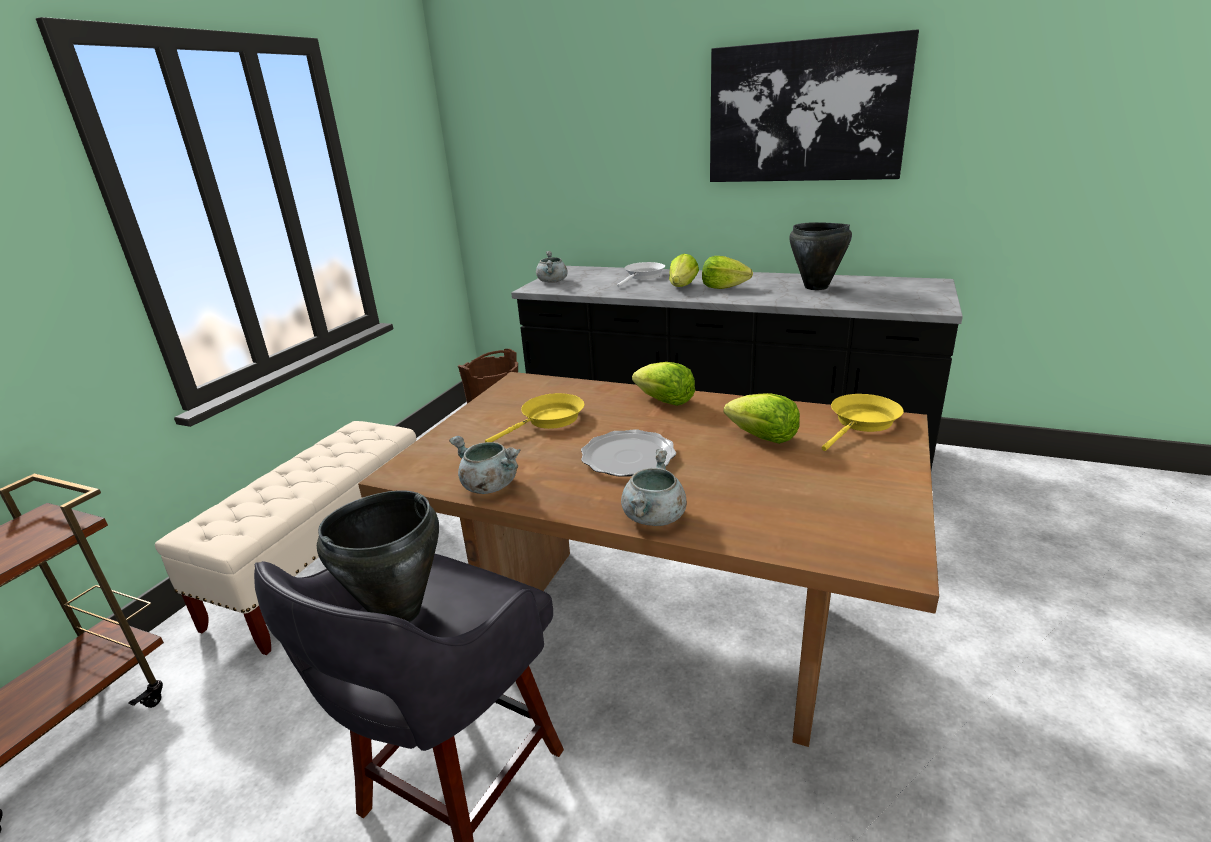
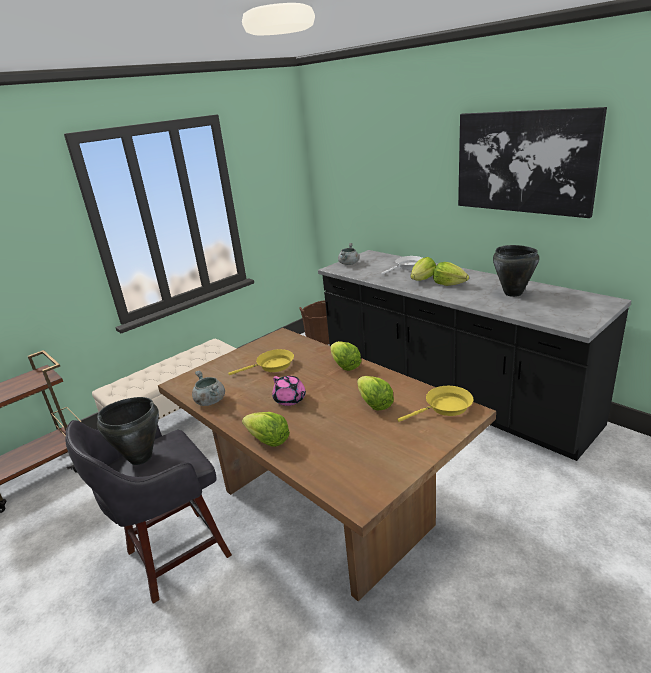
camera: 25 degrees right, 0 degrees up
(629, 457) = (290, 400): plate -> pink teapot
(654, 518) = (267, 440): grey cooking pot -> lettuce

